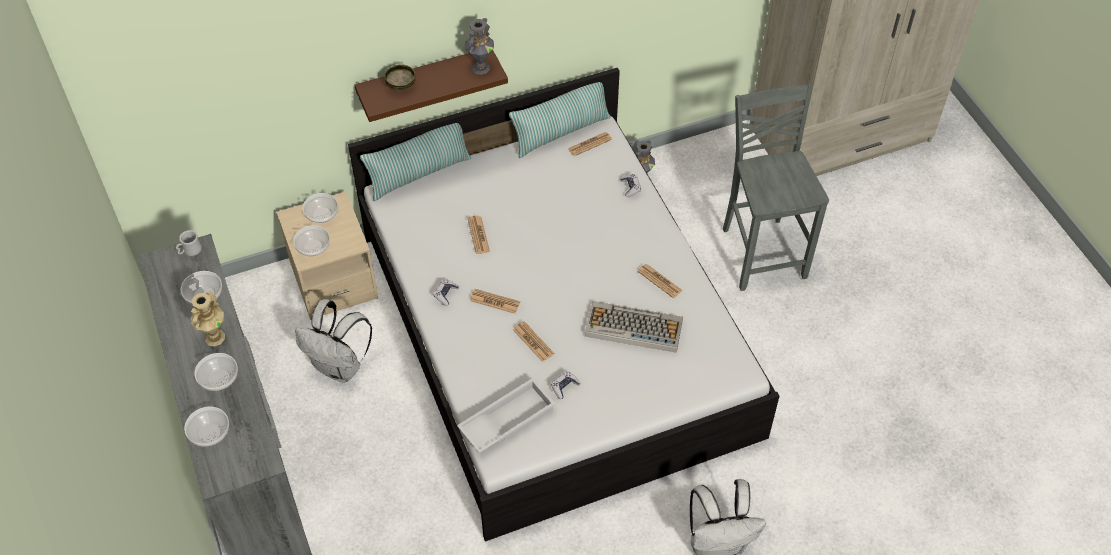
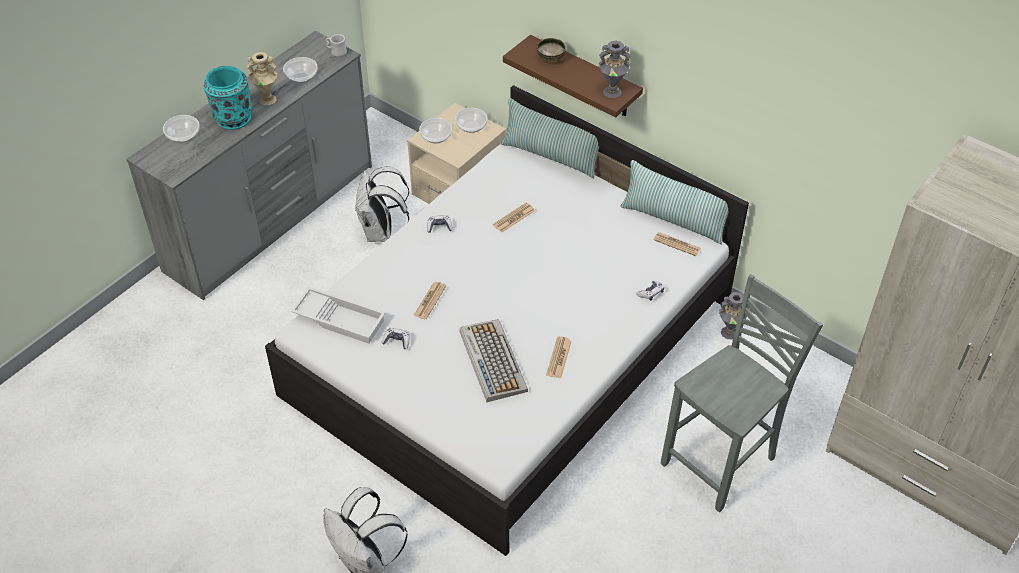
camera: 60 degrees right, 5 degrees down
(219, 379) = (233, 119): bowl -> turquoise vase
(495, 301) = (454, 259): newspaper -> none

